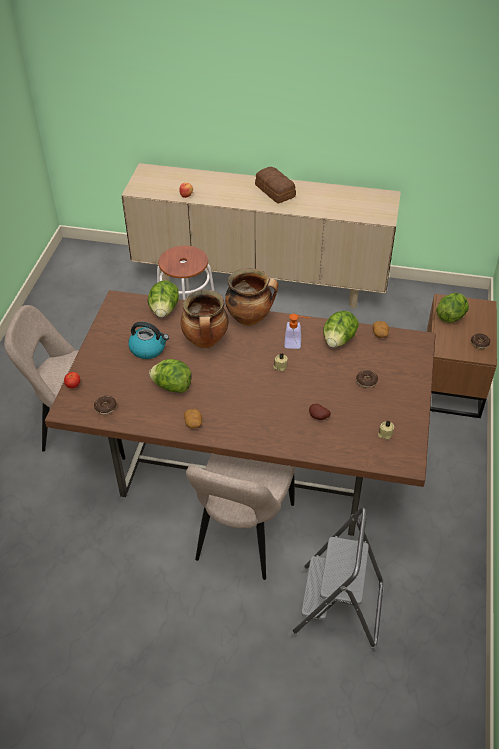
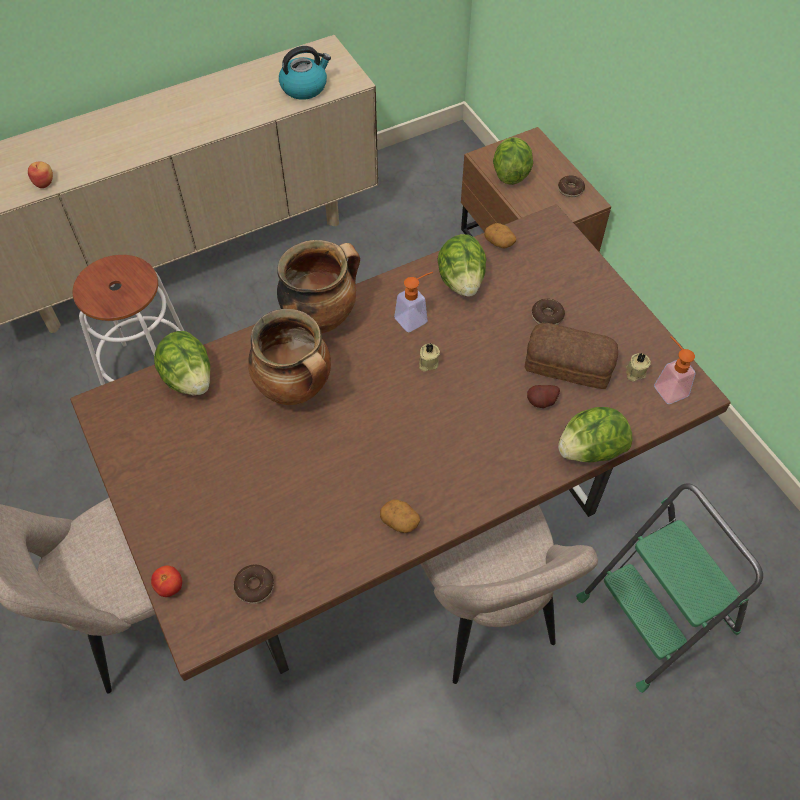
camera: 40 degrees left, 10 degrees up
(148, 349) = (226, 452): kettle -> kettle (304, 87)
(172, 386) = (317, 487): lettuce -> lettuce (590, 450)
(275, 191) = (171, 113): bread -> bread (569, 365)
(341, 609) = (663, 612): grey step ladder -> green step ladder
(395, 451) = (667, 387): none -> soap dispenser

